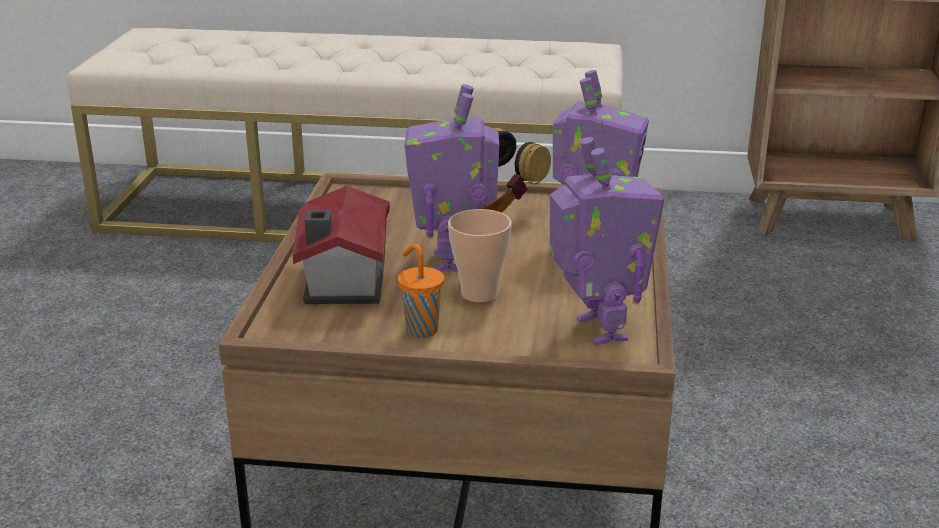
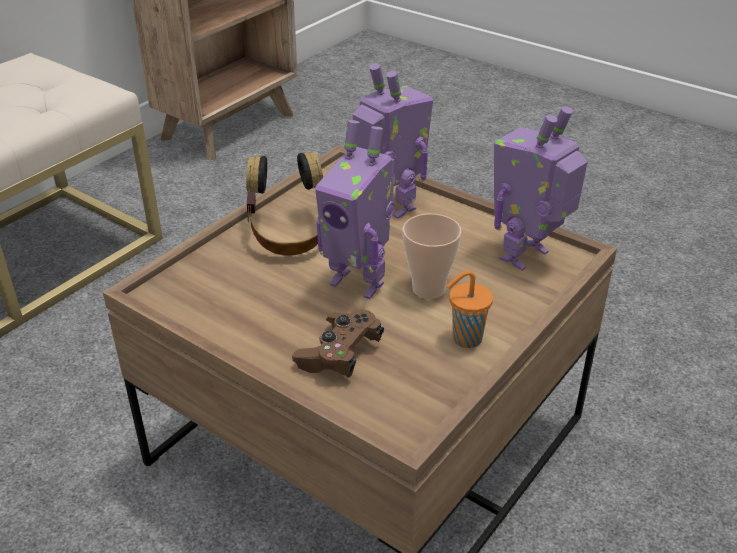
camera: 60 degrees left, 10 degrees up
(342, 280) = (339, 354): toy house -> brown game controller
(598, 330) = (526, 256): toy robot -> toy robot turned 60 degrees counterclockwise

